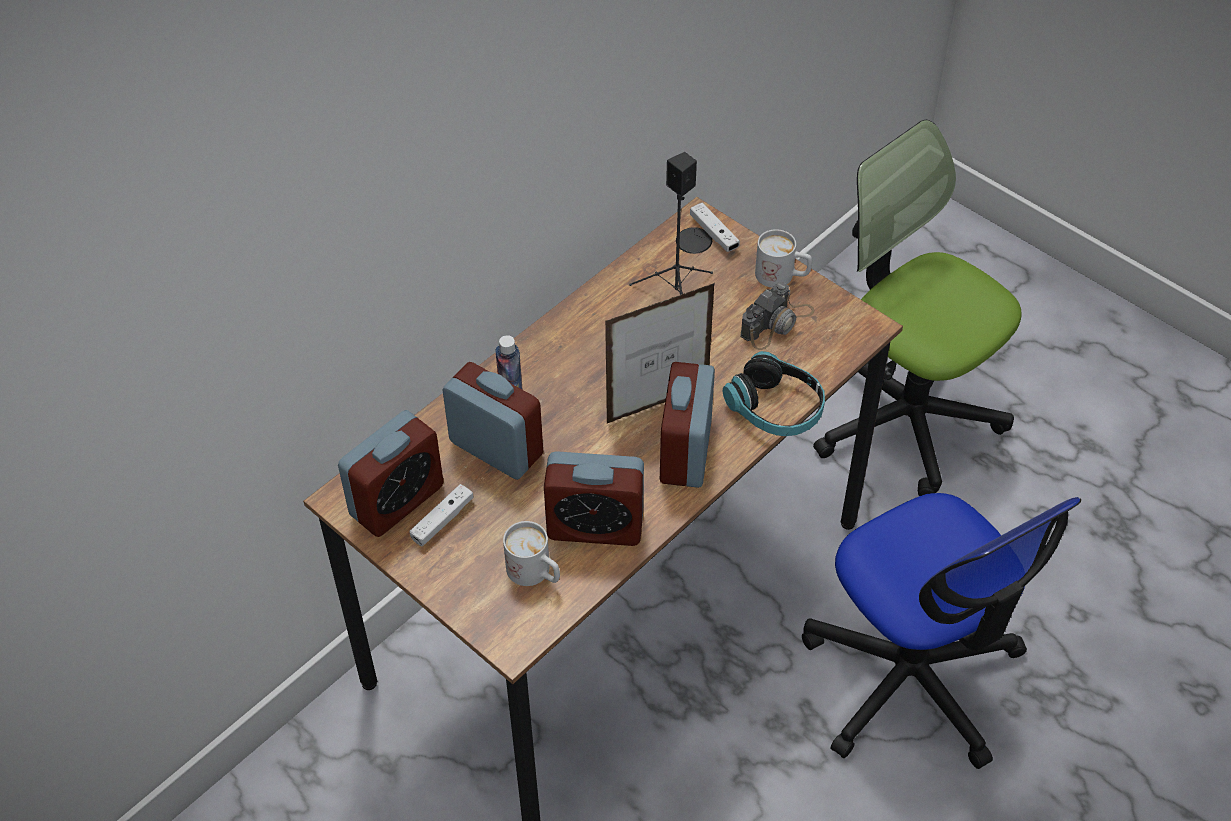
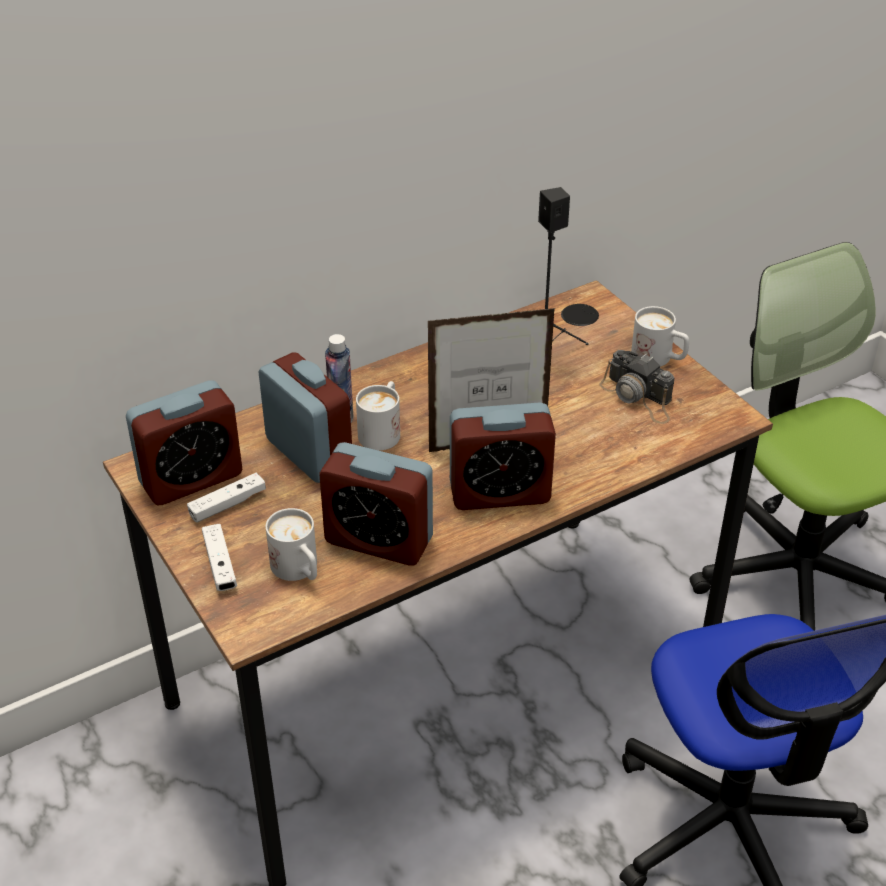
camera: 15 degrees right, 10 degrees down
(555, 409) = (382, 430): none -> white mug
(685, 452) = (499, 492): alarm clock -> alarm clock turned 120 degrees counterclockwise
(714, 233) = (602, 312): white game controller -> white game controller (220, 565)
(775, 408) = (609, 471): headphones -> none
(777, 323) = (638, 397): camera -> camera turned 75 degrees clockwise

